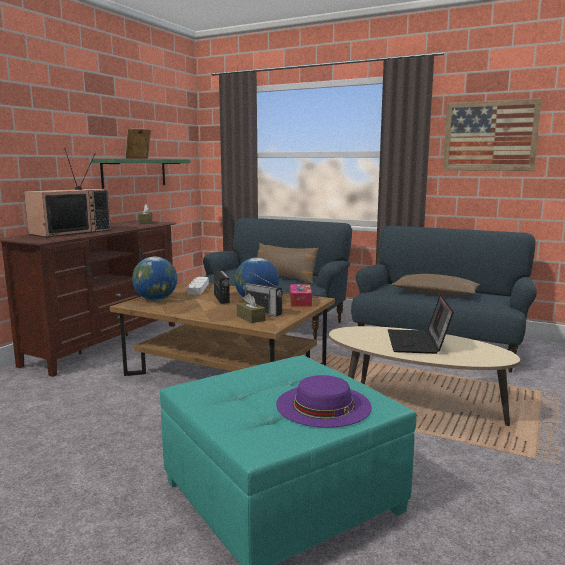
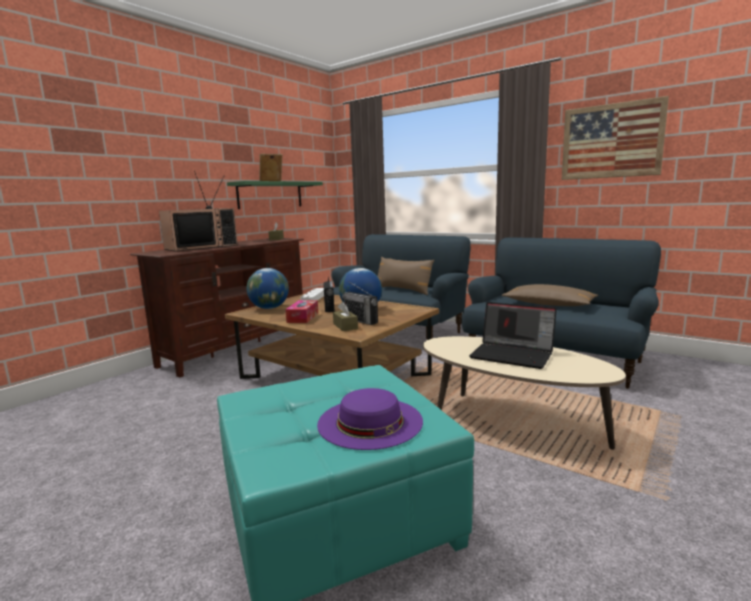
camera: 10 degrees right, 0 degrees up
(300, 301) = (403, 310): tissue box -> tissue box (303, 317)
(418, 343) = (513, 355): laptop -> laptop turned 75 degrees counterclockwise

